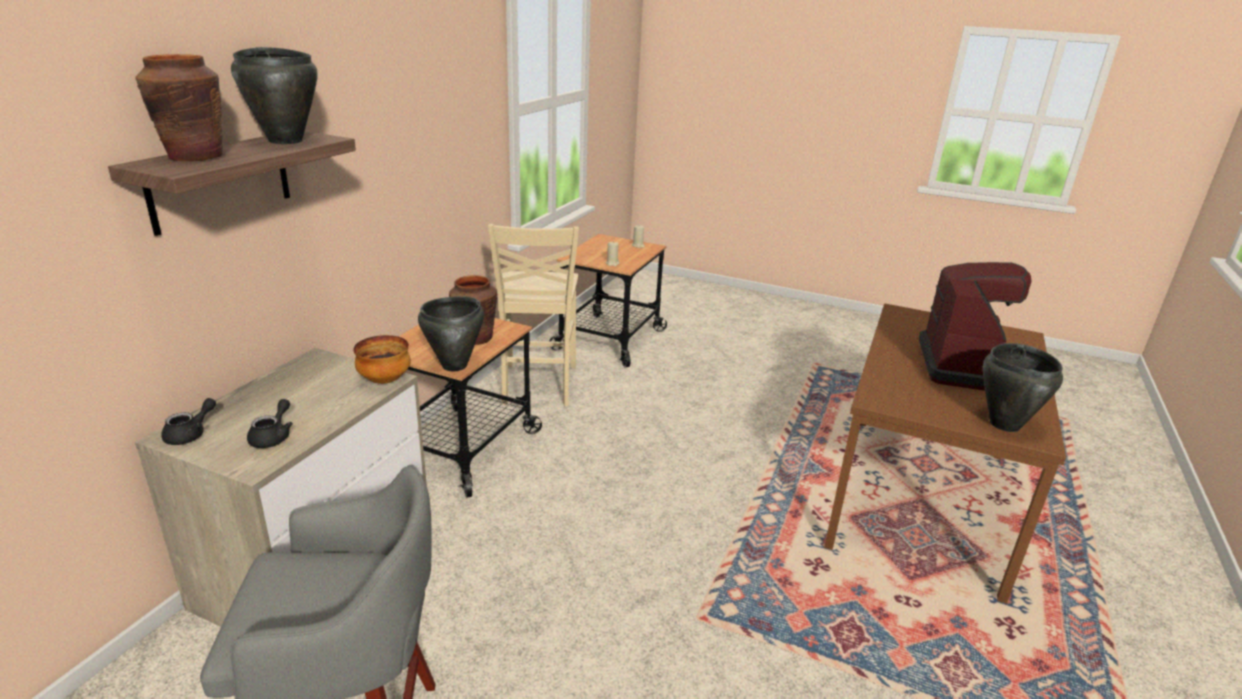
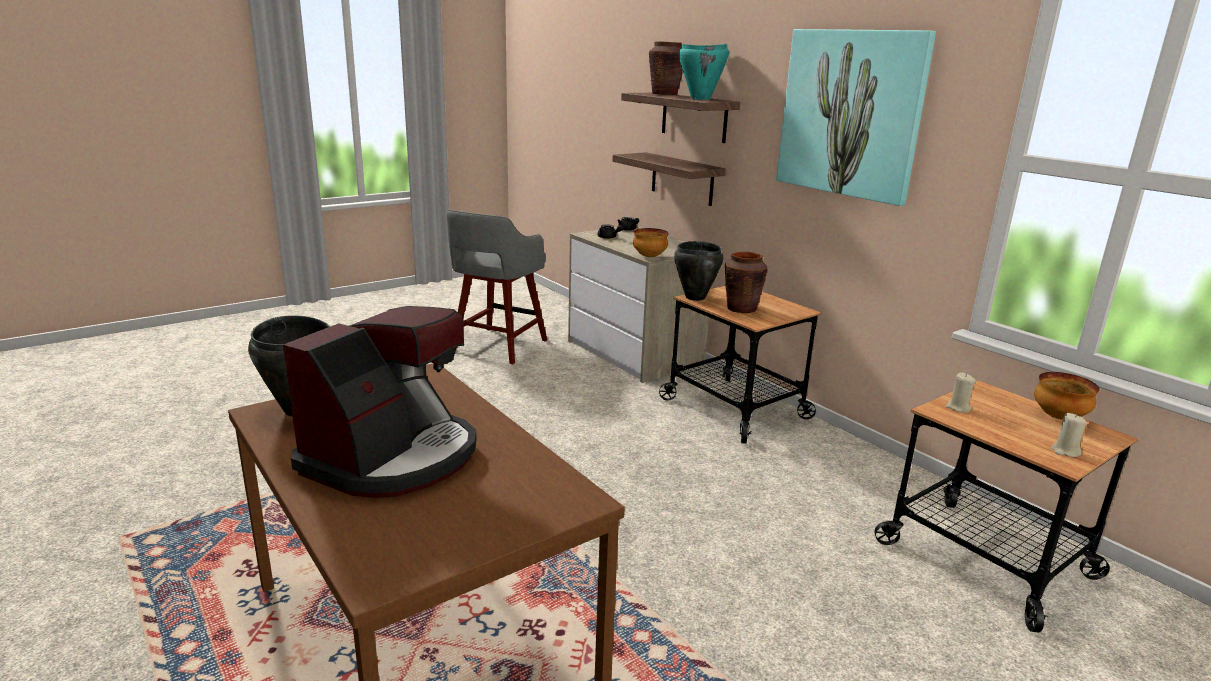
camera: 120 degrees right, 5 degrees down
(225, 289) = (682, 179): none -> shelf
(286, 141) = (701, 99): black cooking pot -> turquoise cooking pot
(419, 106) = (851, 114): none -> picture
(537, 386) = (843, 467): beige chair -> none
(593, 245) = (1058, 417): none -> bowl
(968, 367) = (393, 457): coffee machine -> coffee machine turned 105 degrees counterclockwise

